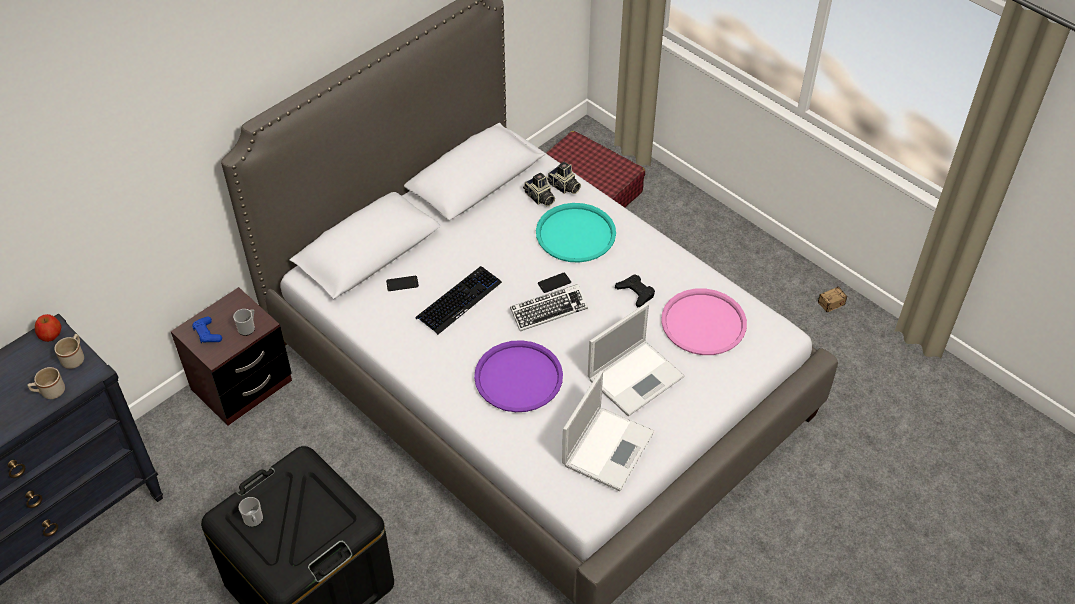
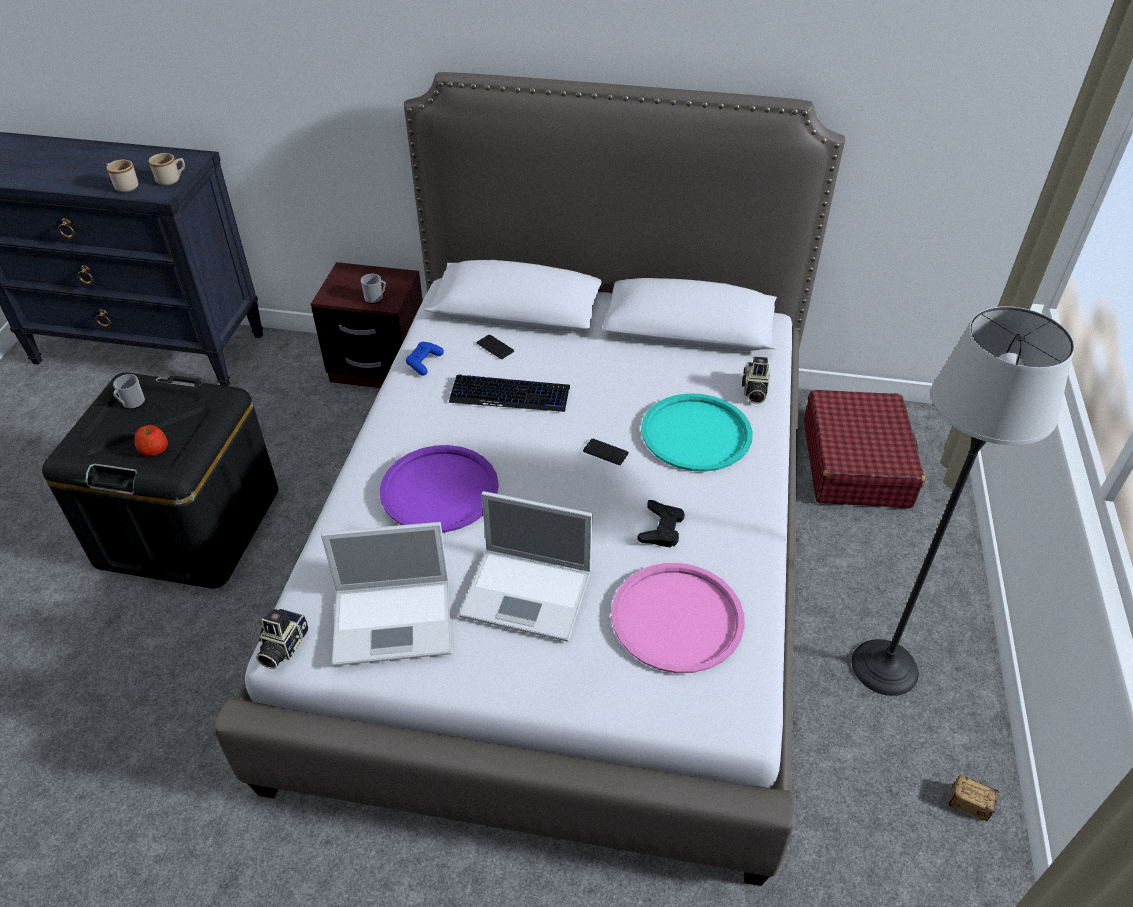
camera: 55 degrees right, 5 degrees down
(50, 334) = (190, 158): apple -> apple (154, 450)
(207, 334) = (349, 281): blue game controller -> blue game controller (424, 362)
(539, 198) = (715, 381): camera -> camera (282, 646)
(548, 310) = (560, 467): keyboard -> none
(733, 280) = (885, 667): none -> floor lamp

